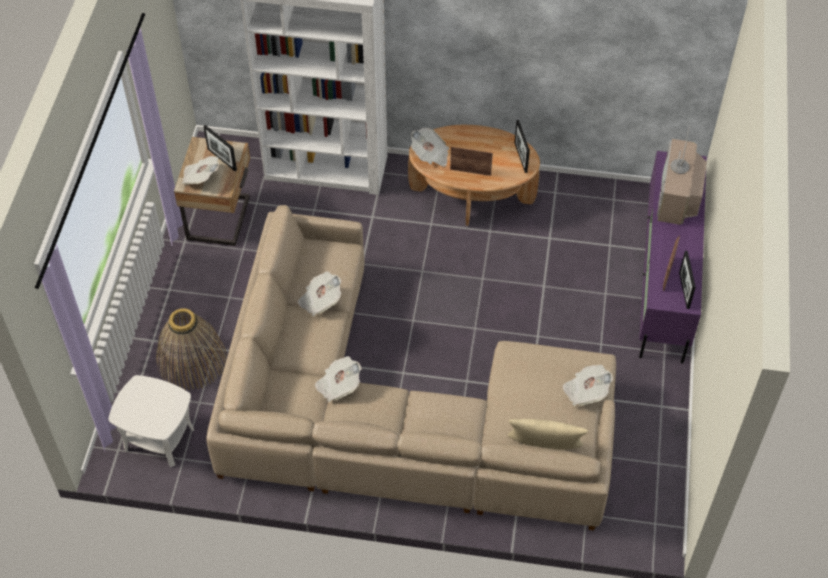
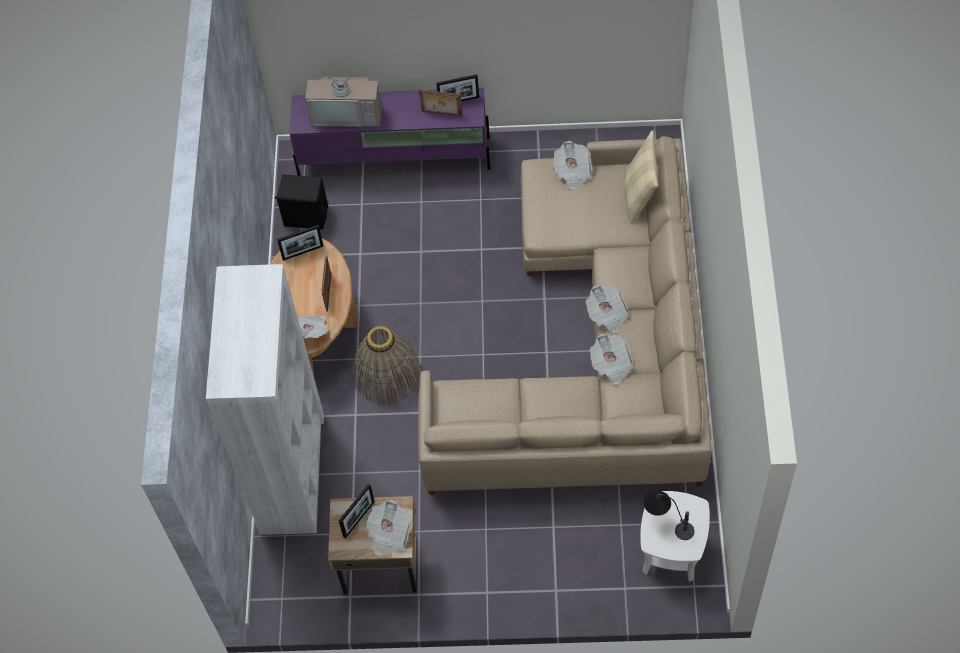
camera: 95 degrees left, 5 degrees up
(154, 399) = (666, 522): none -> table lamp
(192, 361) = (573, 545): basket -> basket (387, 374)
(320, 300) = (515, 400): newspaper -> newspaper (607, 315)
(600, 201) = (305, 216): none -> black speaker

